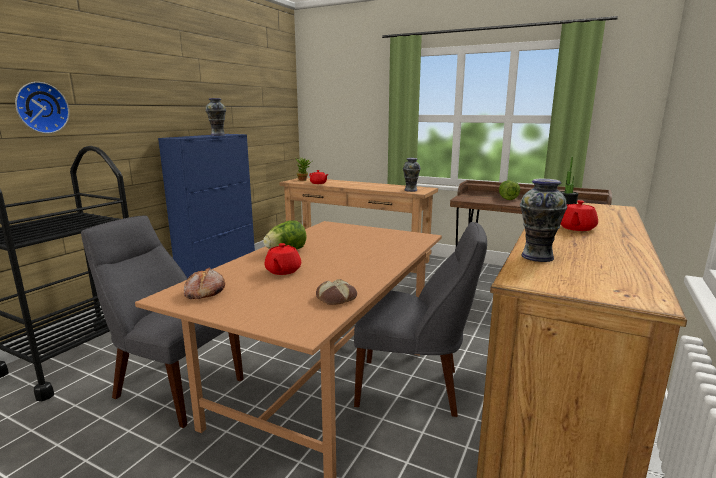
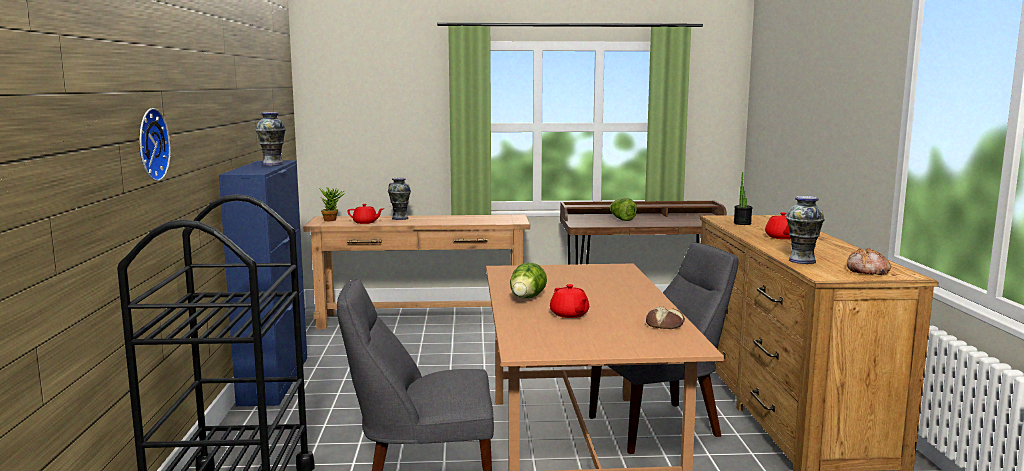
camera: 30 degrees left, 5 degrees down
(204, 292) = (545, 342): bread -> bread (867, 271)
(410, 190) = (503, 220): vase -> vase (400, 218)

